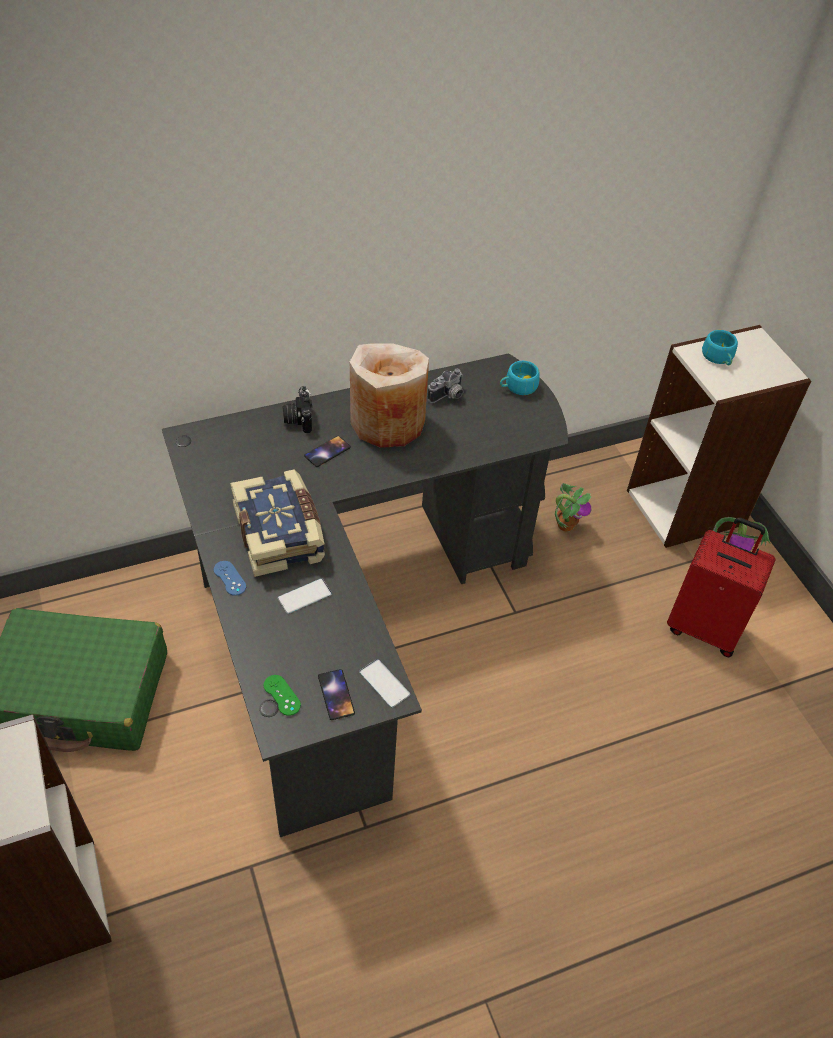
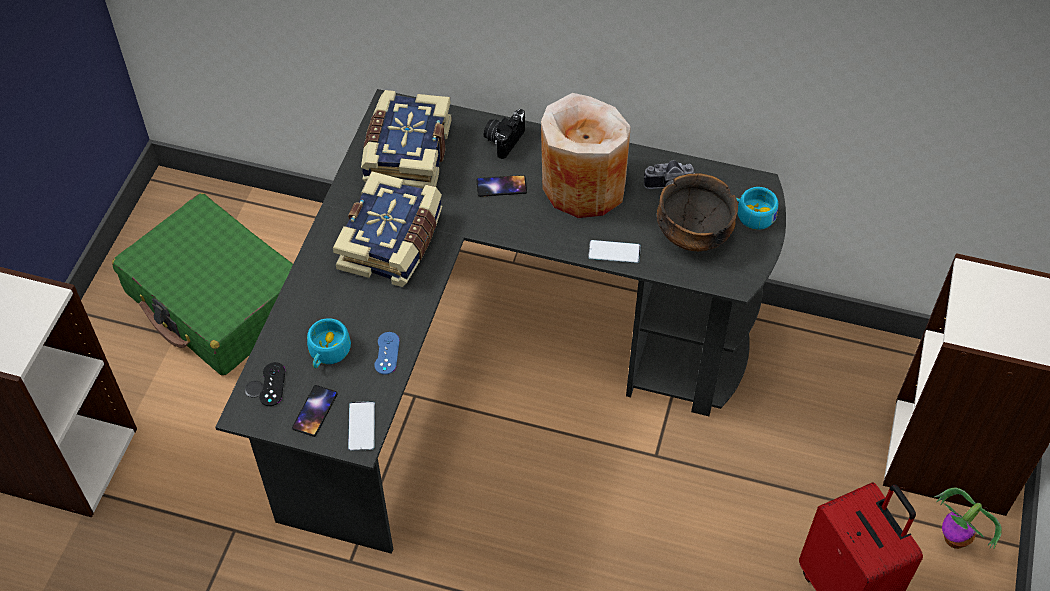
camera: 40 degrees right, 5 degrees up
(229, 578) = (317, 259): blue game controller -> blue game controller (387, 353)
(231, 464) = (406, 153): none -> book
(282, 695) = (272, 384): green game controller -> black game controller
(305, 596) = (364, 311): phone -> phone (614, 252)
(492, 418) = (692, 235): none -> bowl
(565, 524) = (791, 397): potted plant -> none
(718, 358) = (998, 296): turquoise cup -> turquoise cup (327, 353)

